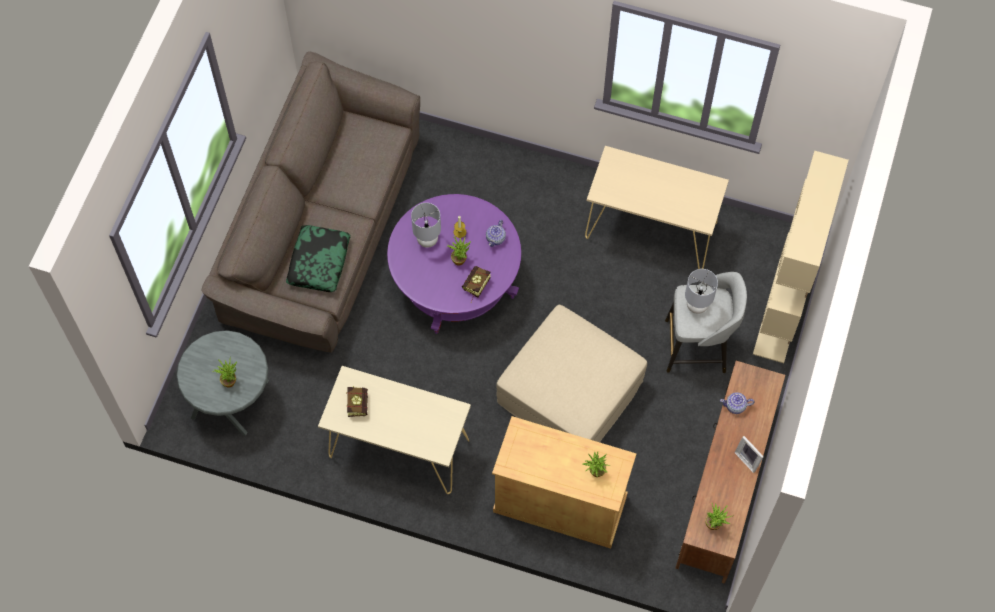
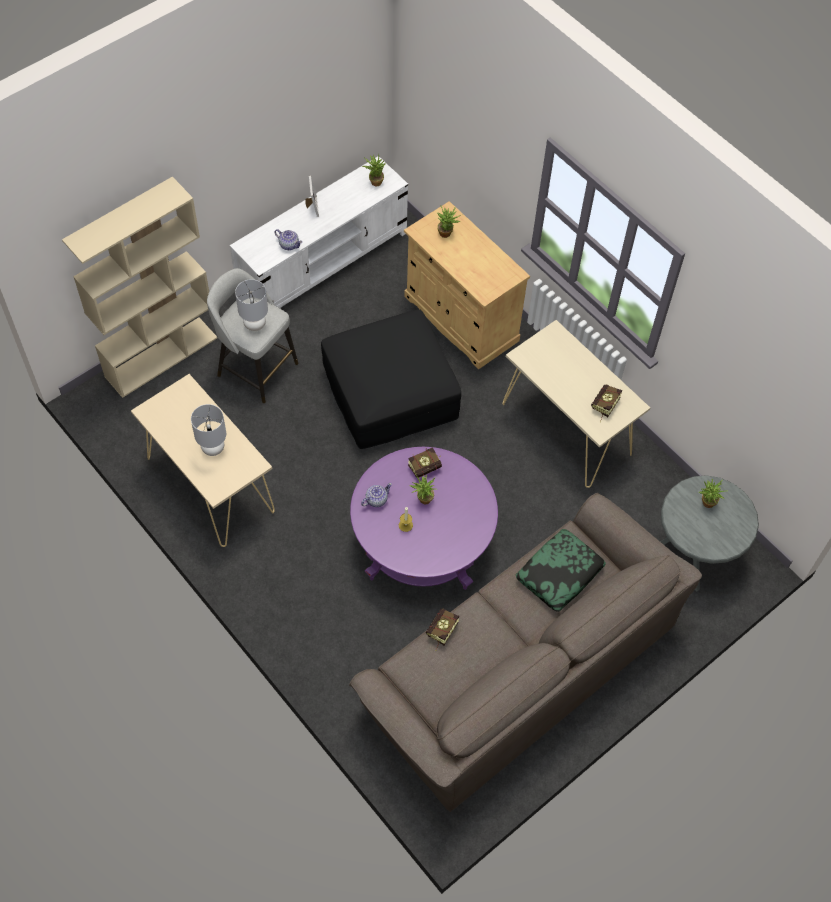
camera: 150 degrees left, 5 degrees down
(381, 170) = (440, 633): none -> book
(427, 240) = (442, 535): grey table lamp -> grey table lamp (213, 449)
(571, 392) = (389, 392): beige ottoman -> black ottoman
(725, 486) = (323, 262): brown tv stand -> white tv stand

